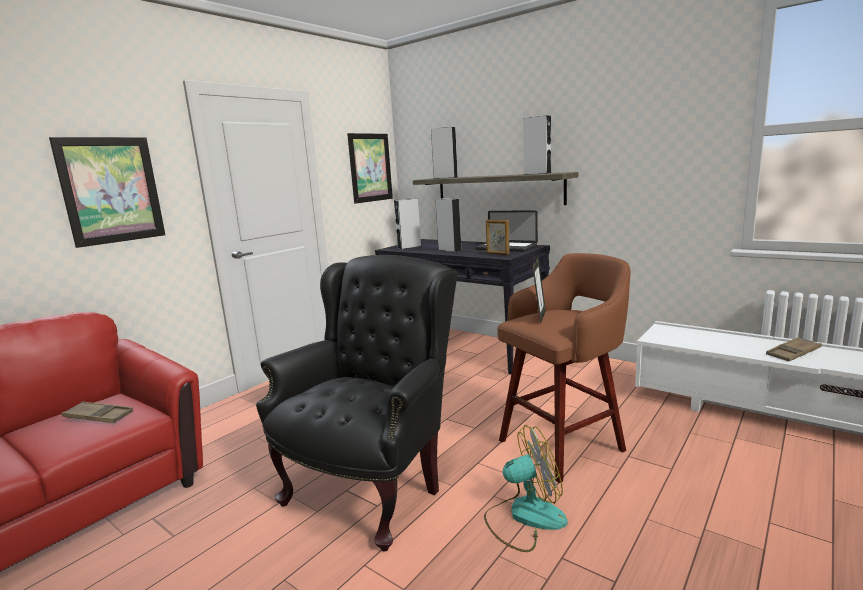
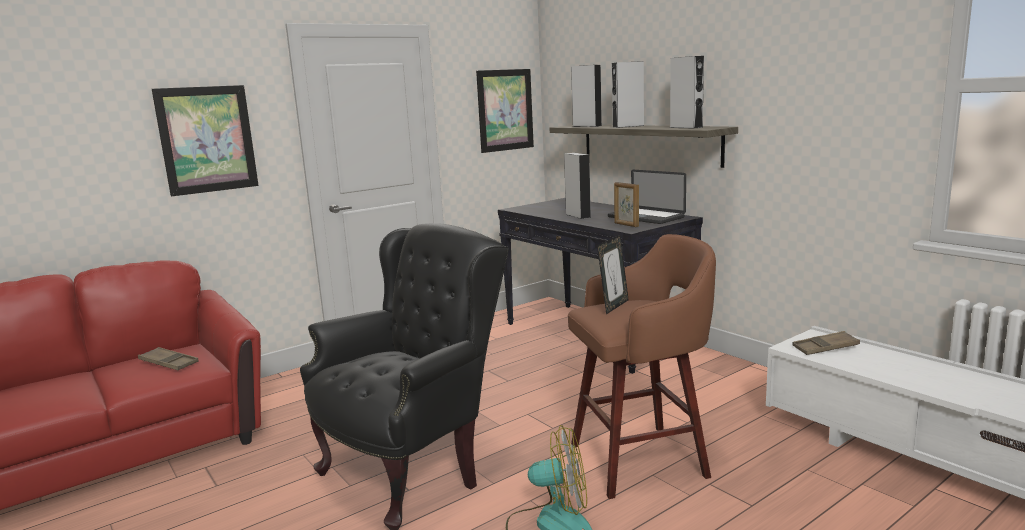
camera: 15 degrees right, 0 degrees up
(409, 247) = (538, 208): grey speaker -> grey speaker (628, 126)
(793, 353) = (960, 386): brown tray -> brown tray (825, 348)

